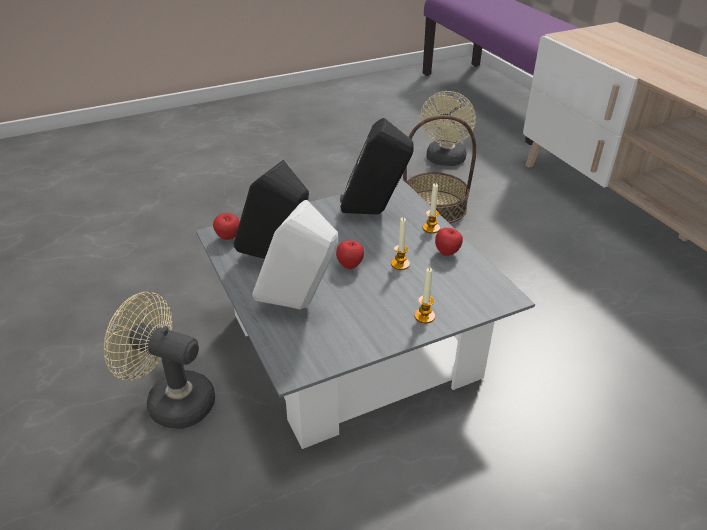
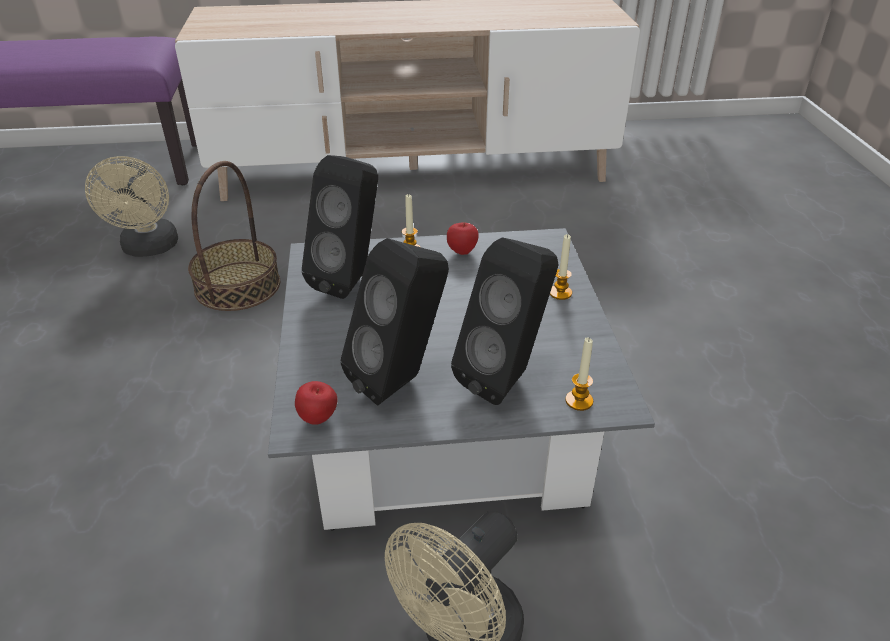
camera: 70 degrees left, 0 degrees up
(299, 306) = (507, 378): white speaker -> black speaker
(350, 266) = (448, 322): apple -> none
(400, 264) = (464, 286): candle -> candle (579, 401)
(445, 161) = (149, 249): beige fan -> beige fan turned 45 degrees clockwise

